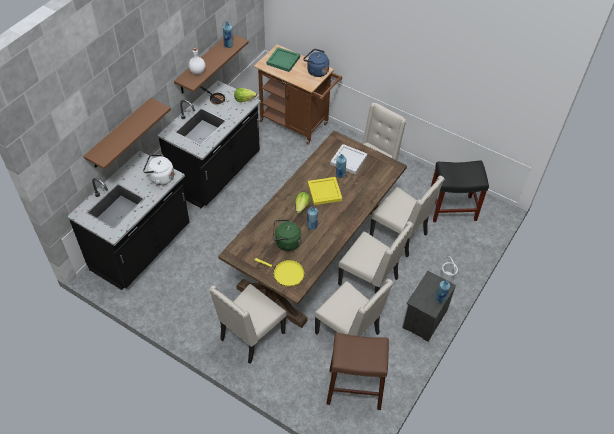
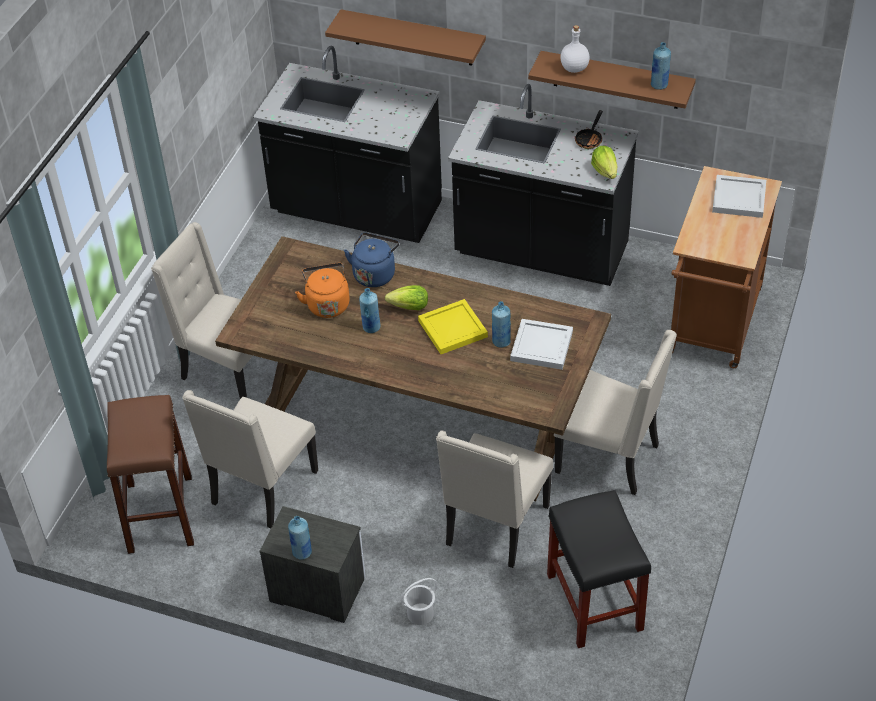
camera: 80 degrees right, 5 degrees down
(160, 178) = (390, 126): white kettle -> none
(283, 61) = (738, 199): green tray -> white tray
(286, 243) = (327, 304): green kettle -> orange kettle
(286, 274) = (266, 317): yellow frying pan -> none
(316, 71) = (734, 246): blue kettle -> blue kettle (374, 273)
(370, 281) = (376, 499): beige chair -> none

